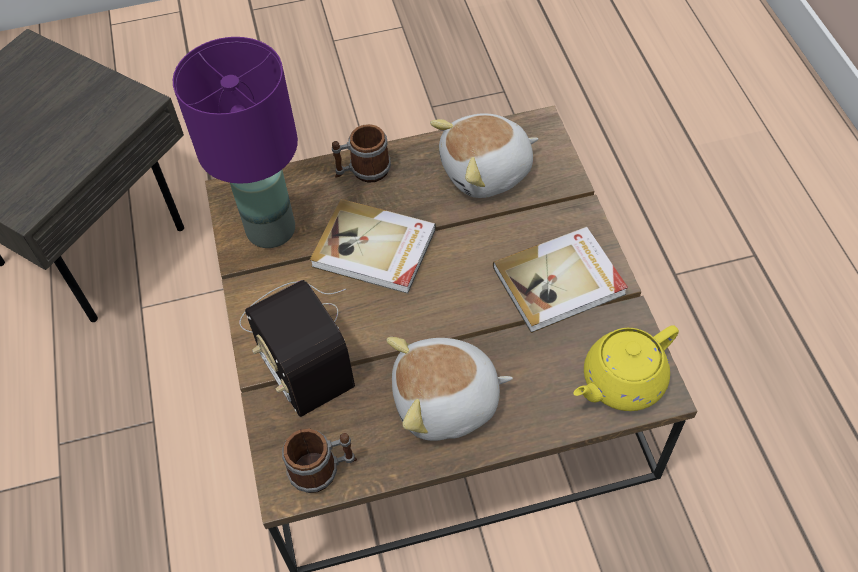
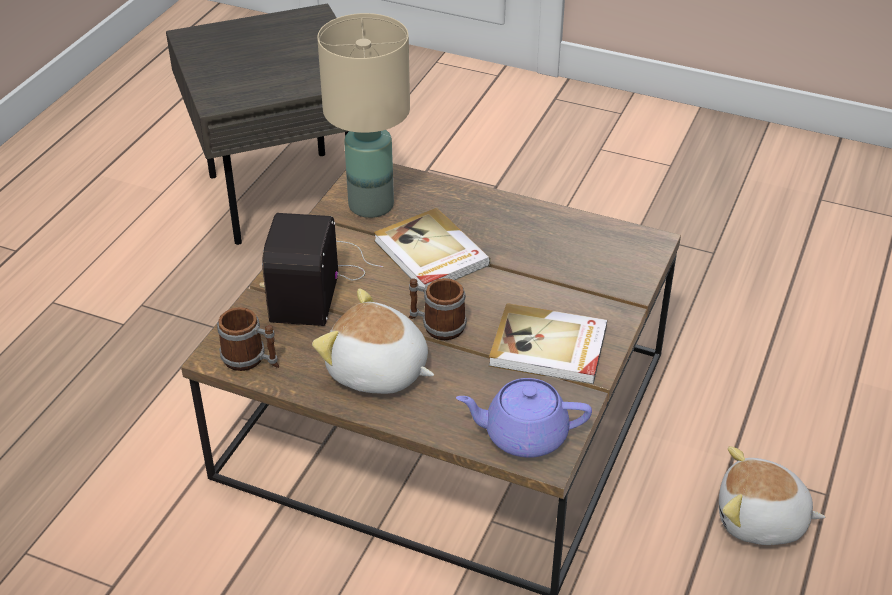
camera: 35 degrees right, 15 degrees down
(271, 228) = (372, 204): purple table lamp -> beige table lamp
(363, 171) = (476, 203): mug -> mug (436, 325)
(487, 172) = (572, 250): plush toy -> plush toy (761, 521)
(621, 382) = (523, 435): yellow teapot -> purple teapot

